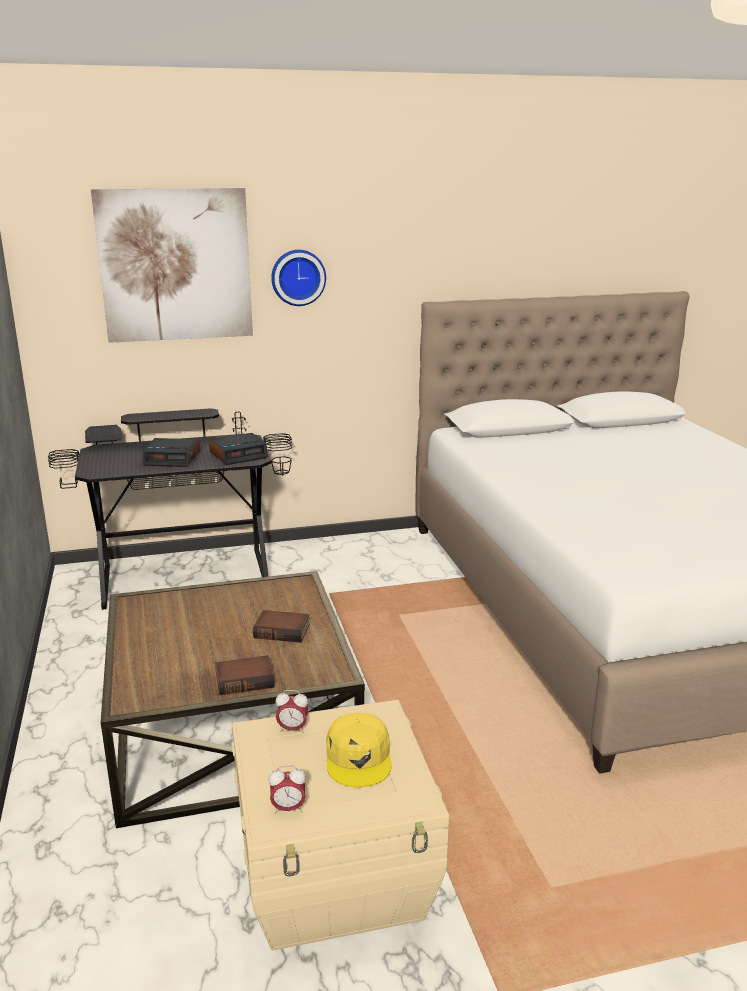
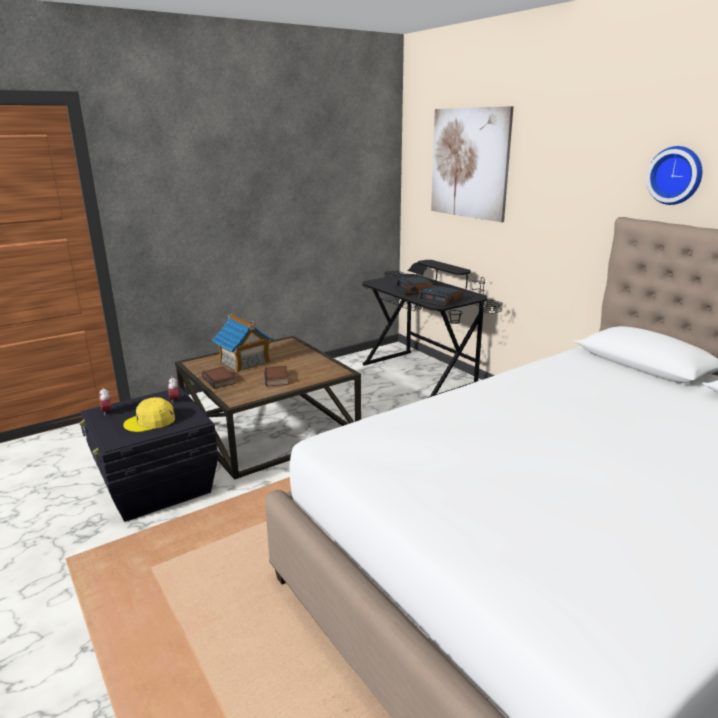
camera: 70 degrees right, 0 degrees up
(182, 650) = (244, 362): none -> toy house
(298, 277) = (538, 181): wall clock -> wall clock (676, 175)
(337, 876) = (156, 486): beige storage box -> black storage box

